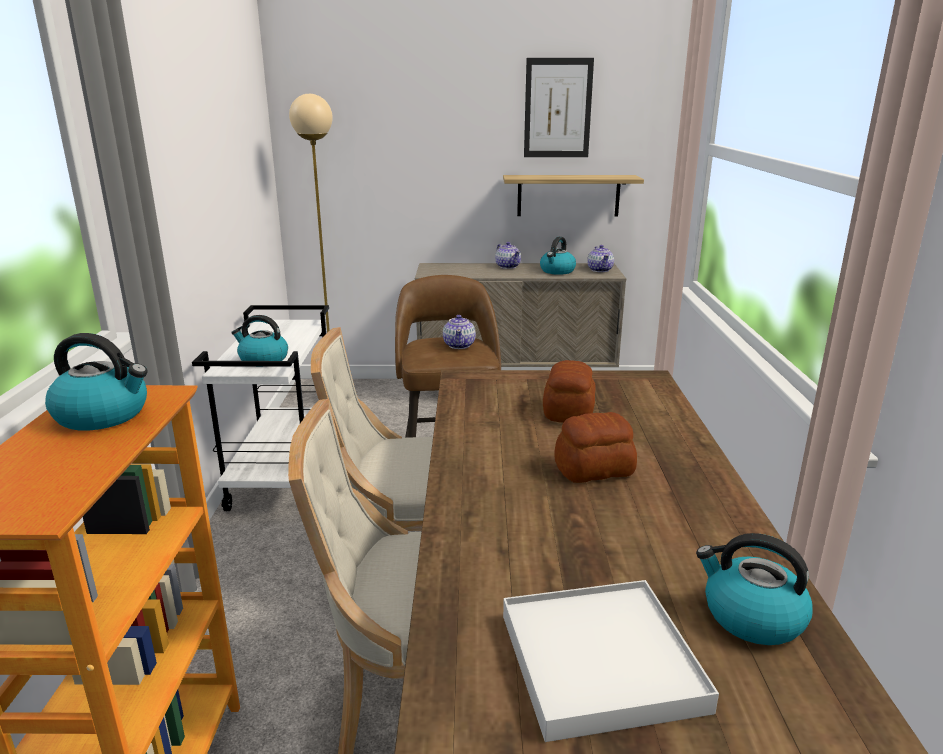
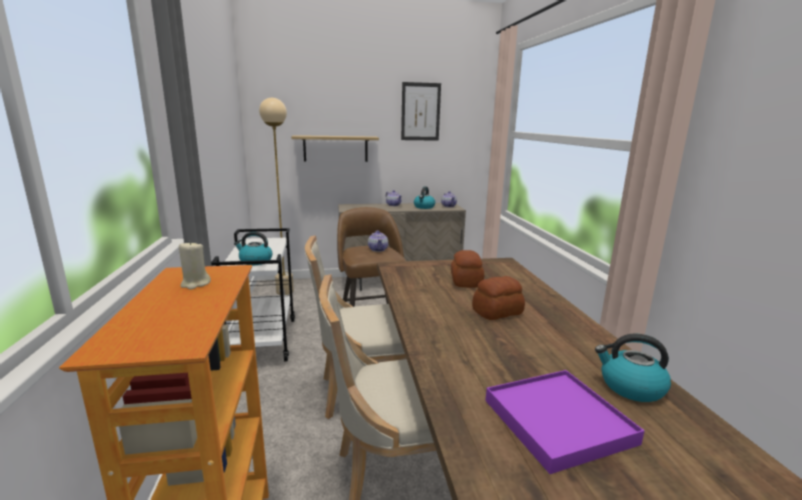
camera: 10 degrees left, 5 degrees down
(104, 415) = (195, 284): kettle -> beige candle
(568, 195) = (427, 163): shelf -> shelf (335, 148)
(600, 662) = (558, 421): white tray -> purple tray

